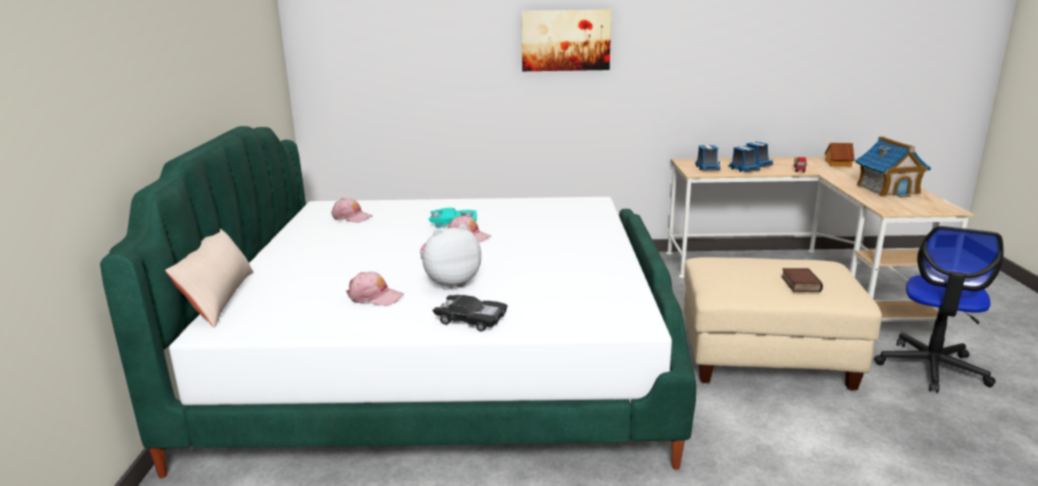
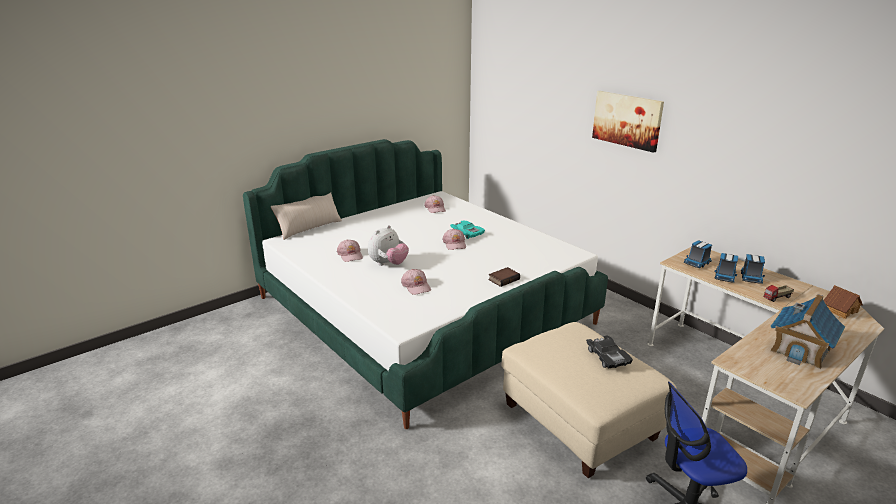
camera: 50 degrees right, 5 degrees up
(450, 283) = (388, 264): plush toy -> plush toy turned 105 degrees clockwise
(471, 319) = (354, 285): black toy car -> black toy car (607, 357)
(539, 285) = (416, 286): none -> pink cap
(799, 284) = (581, 373): book -> book (503, 279)

